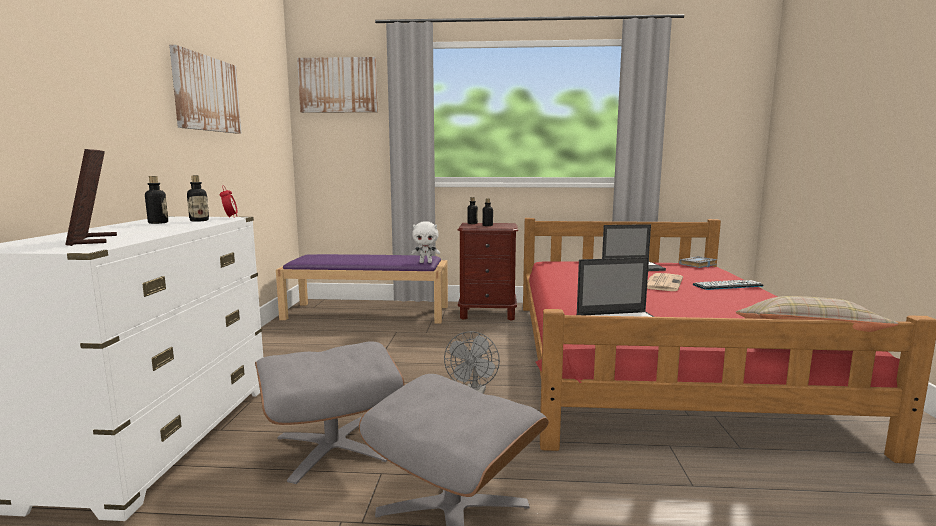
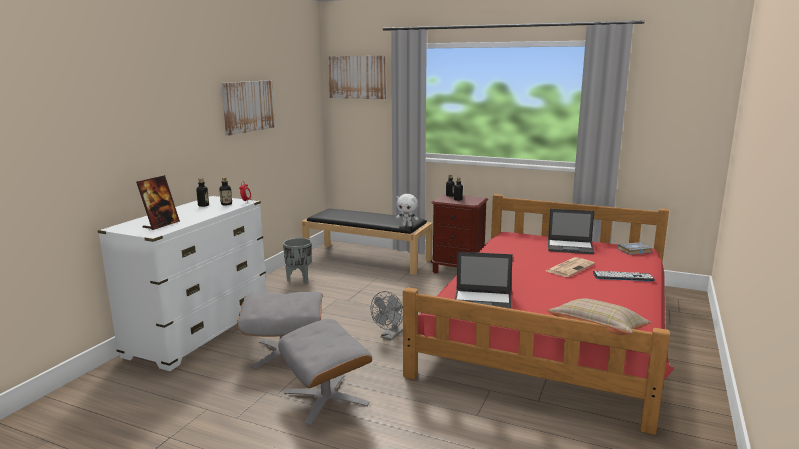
camera: 20 degrees right, 5 degrees up
(93, 240) = (161, 225): picture frame -> picture frame turned 150 degrees counterclockwise
(290, 345) = (299, 279): none -> grey planter
(368, 313) = (368, 258): purple bench -> black bench

